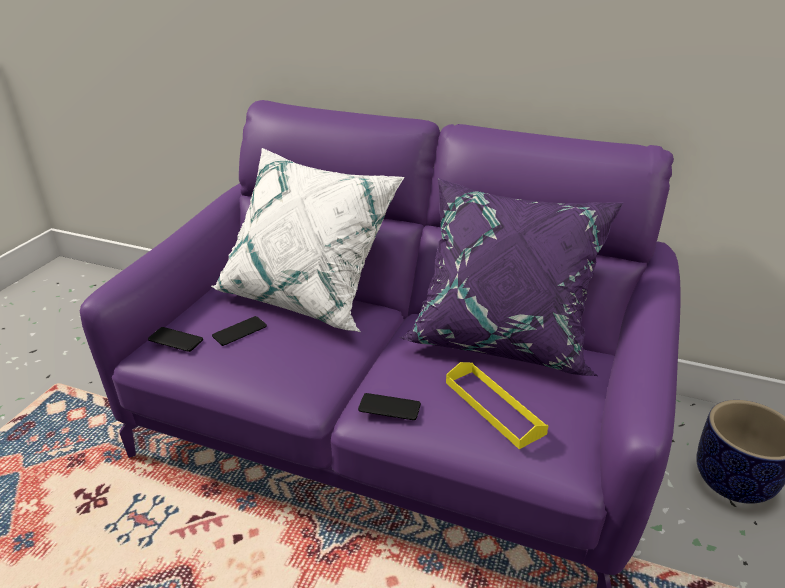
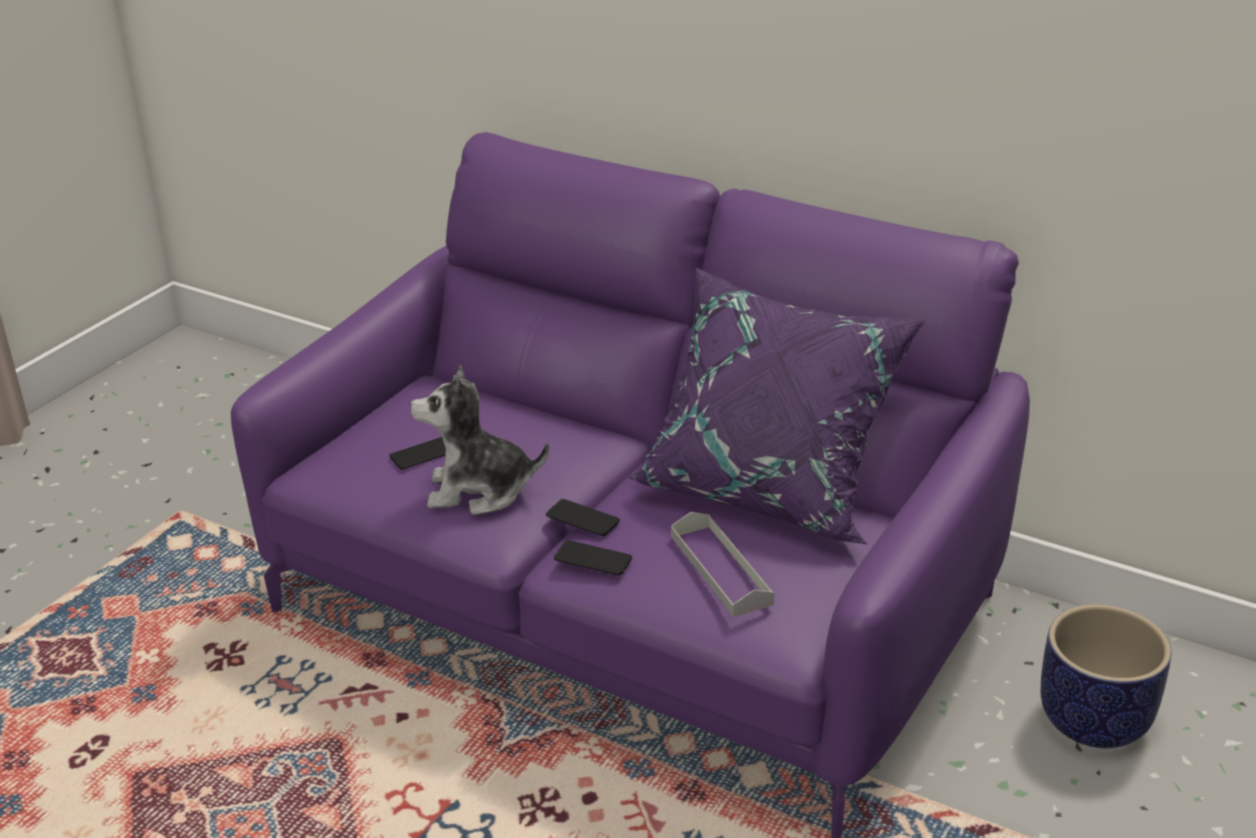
camera: 10 degrees right, 0 degrees up
(175, 340) = (344, 458): phone -> phone (582, 518)
(286, 357) = (479, 491): none -> plush toy
(308, 295) = (523, 412): white pillow -> none
(493, 407) = (721, 569): yellow tray -> grey tray

